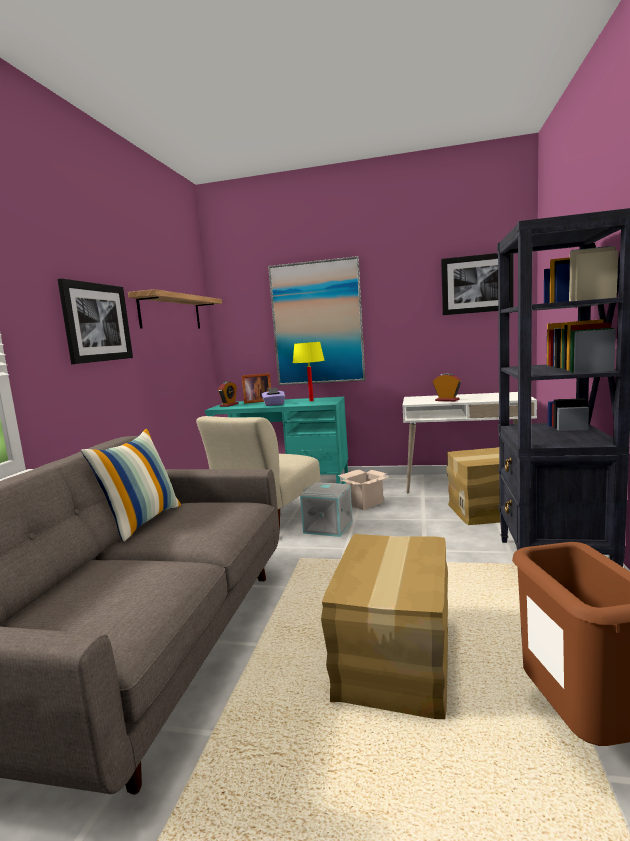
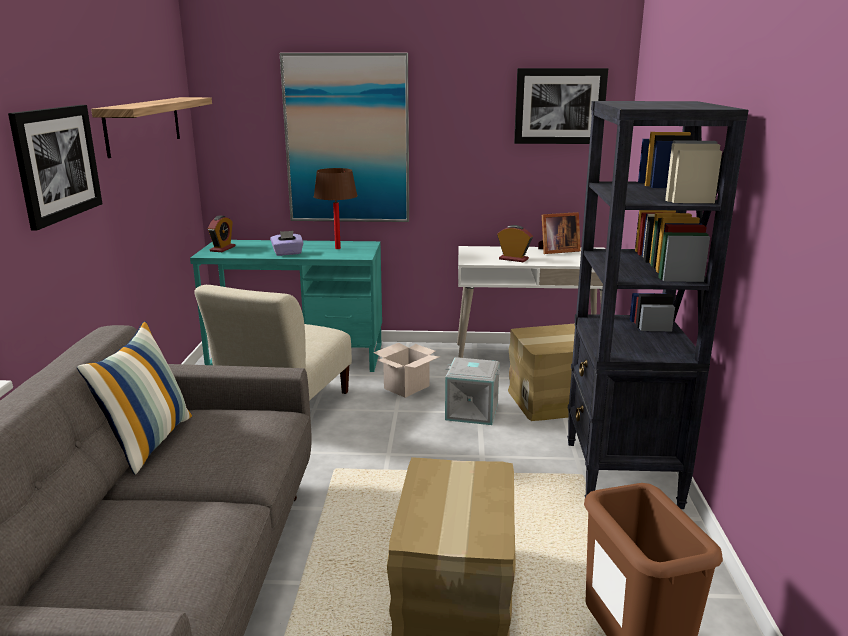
camera: 10 degrees left, 10 degrees up
(257, 401) = (260, 243): picture frame -> picture frame (556, 251)
(311, 401) = (337, 248): yellow table lamp -> brown table lamp
(329, 526) = (364, 422): grey storage box -> grey storage box (472, 411)

